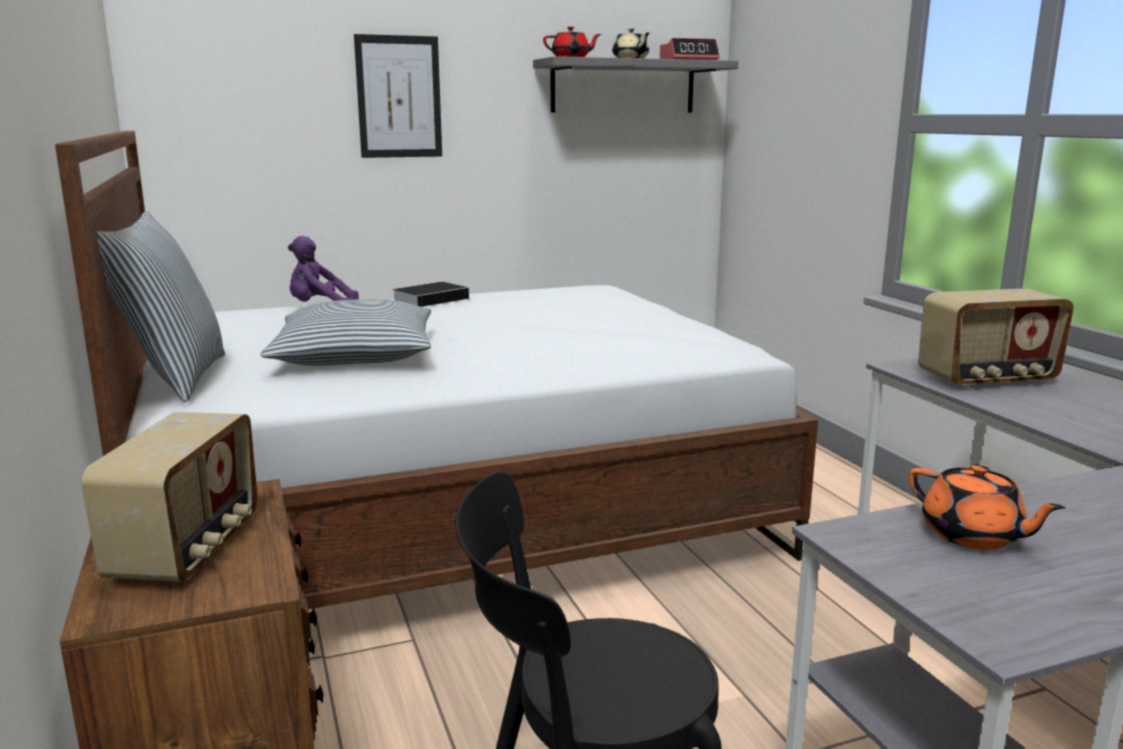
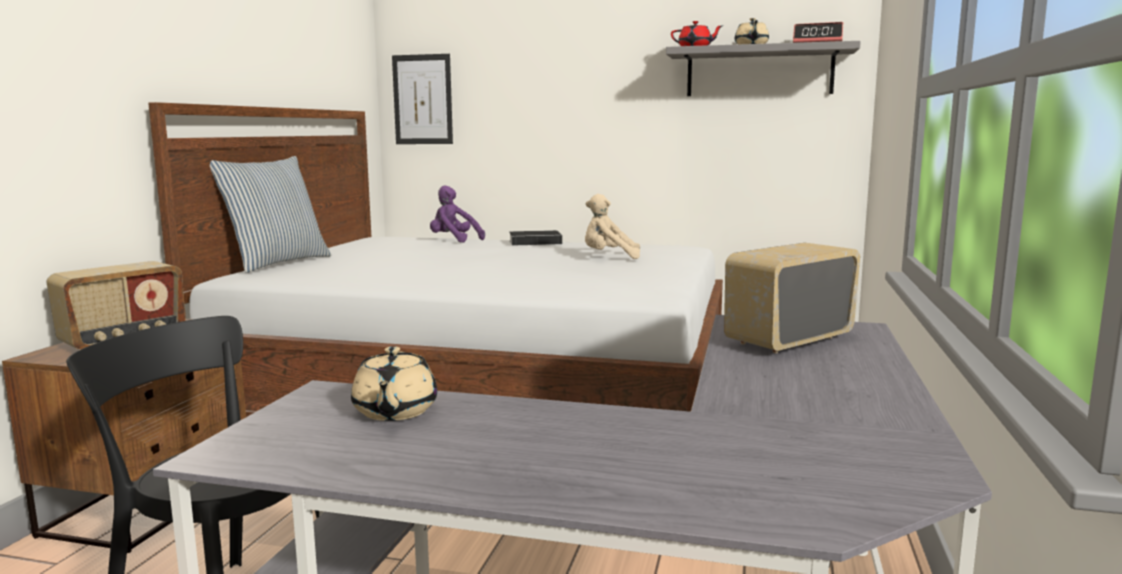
camera: 35 degrees right, 5 degrees down
(355, 355) = (394, 264): pillow -> none
(399, 97) = (559, 86): picture -> picture (422, 99)
(569, 310) = (609, 257): none -> beige plush toy
(973, 535) = (394, 412): orange teapot -> beige teapot
(988, 380) = (788, 340): radio -> radio turned 120 degrees clockwise

